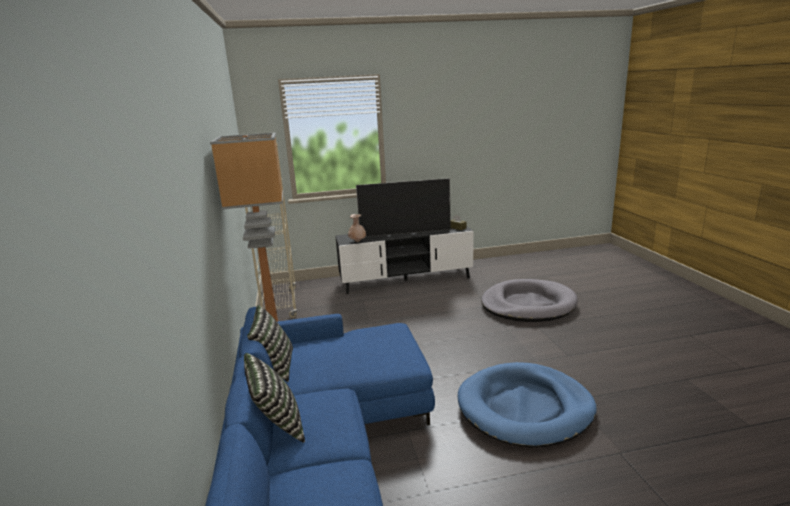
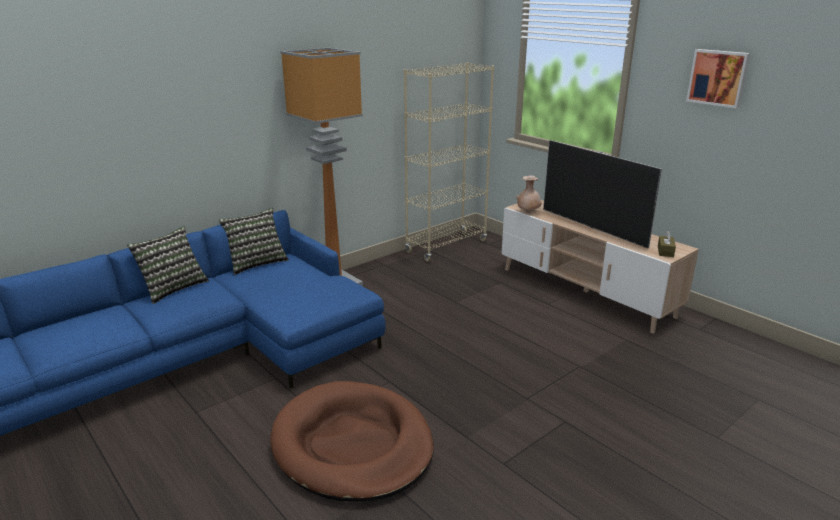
camera: 60 degrees right, 5 degrees up
(406, 280) = (585, 292): black tv stand -> beige tv stand
(441, 122) = (718, 77): none -> picture
(525, 408) = (352, 445): blue dog bed -> brown dog bed
(528, 305) = (624, 401): grey dog bed -> none

